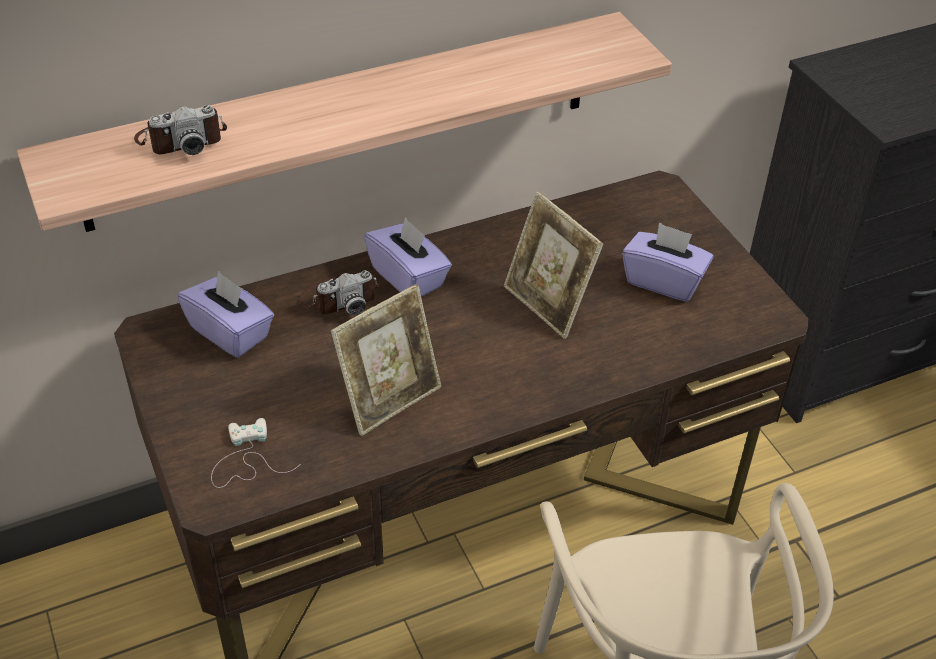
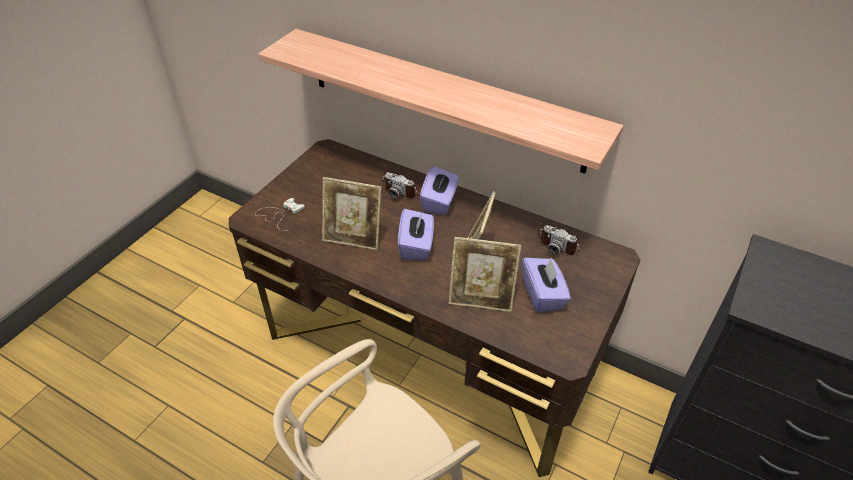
camera: 55 degrees right, 0 degrees up
(181, 139) = (344, 57): camera -> camera (559, 242)
(230, 332) = (348, 170): purple tissue box -> purple tissue box (416, 246)
(623, 336) = (481, 299): none -> picture frame

